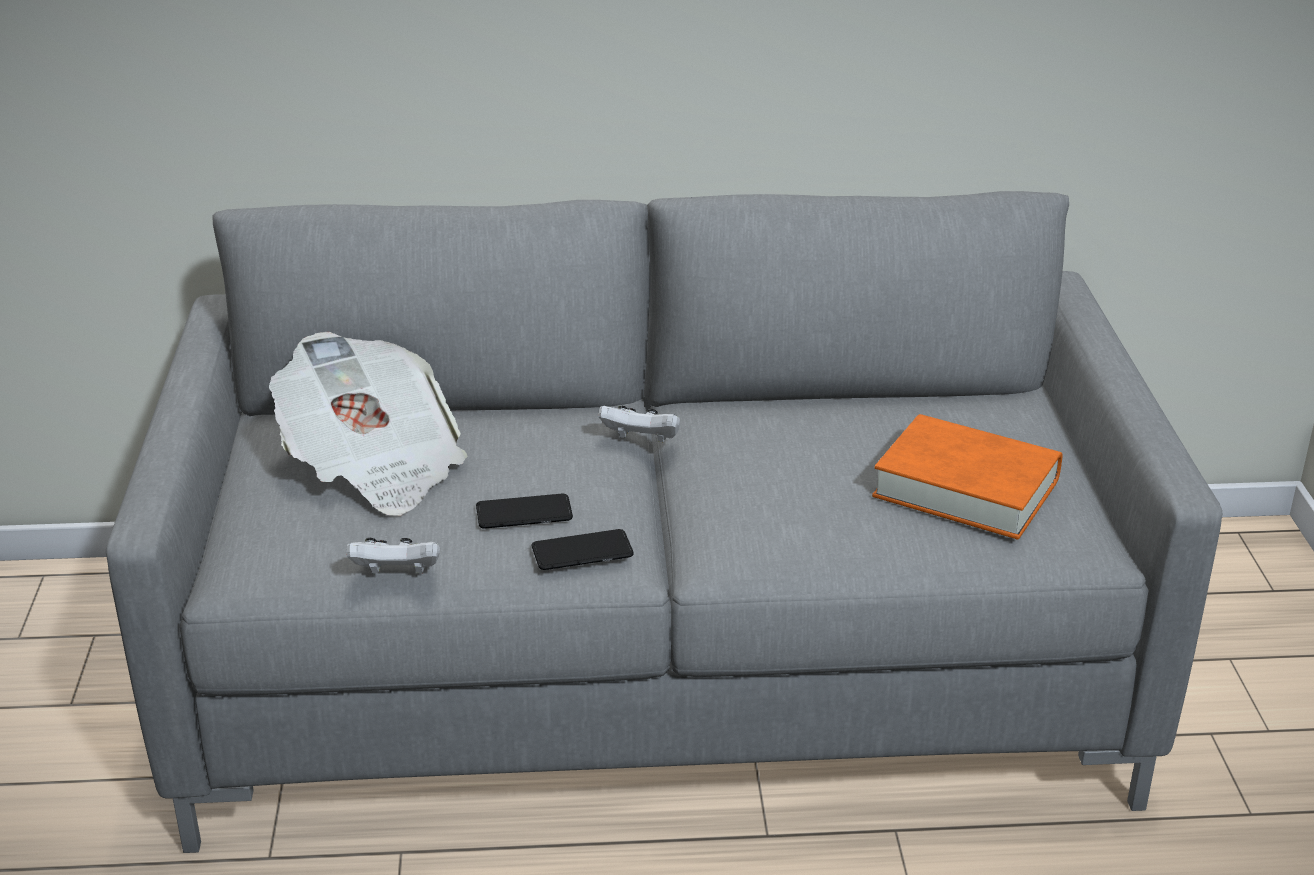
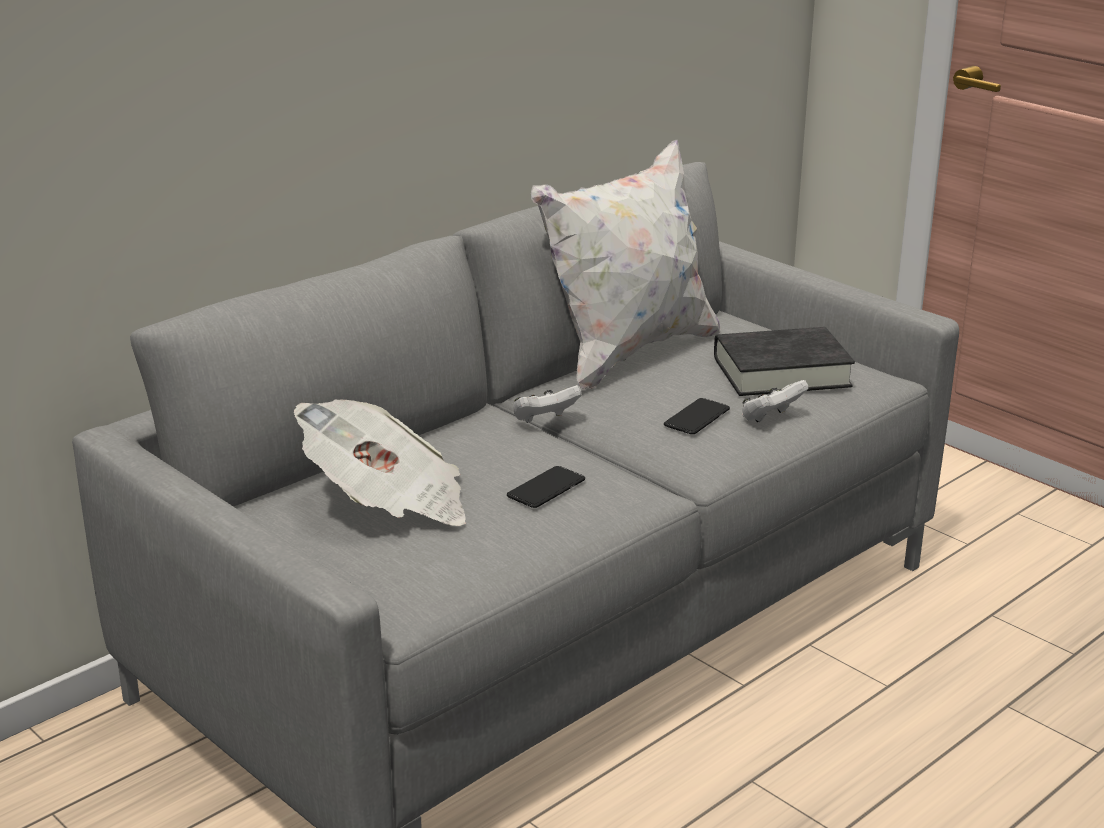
camera: 40 degrees left, 5 degrees down
(397, 574) = (523, 559): white game controller -> white game controller (771, 418)
(582, 551) = (621, 494): phone -> phone (697, 417)
(837, 400) = (627, 353): none -> white pillow
(966, 488) = (781, 372): orange book -> black book

